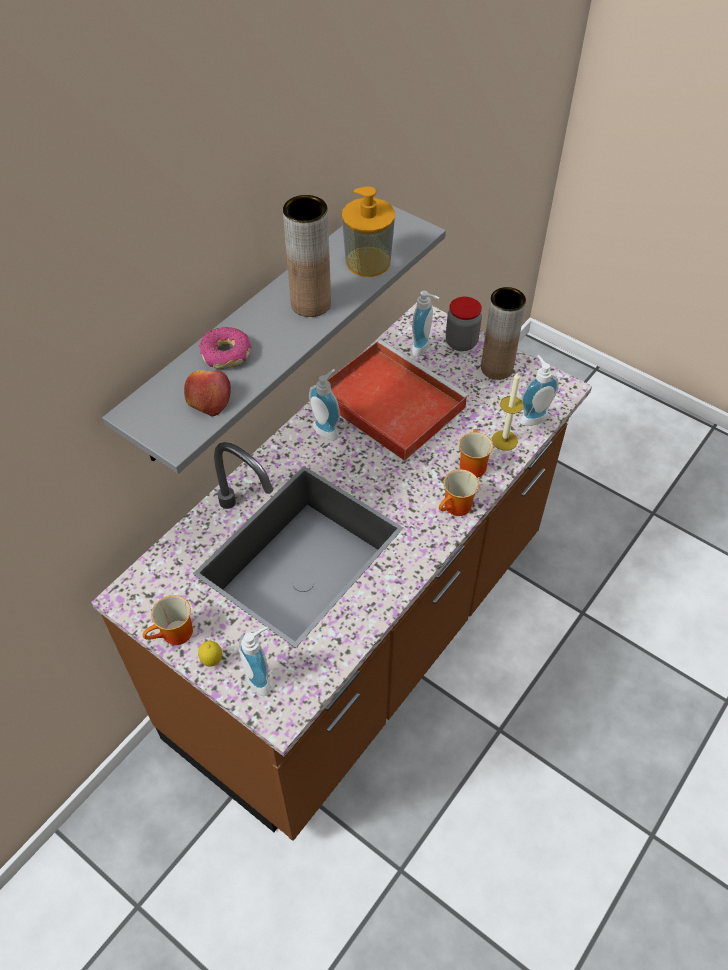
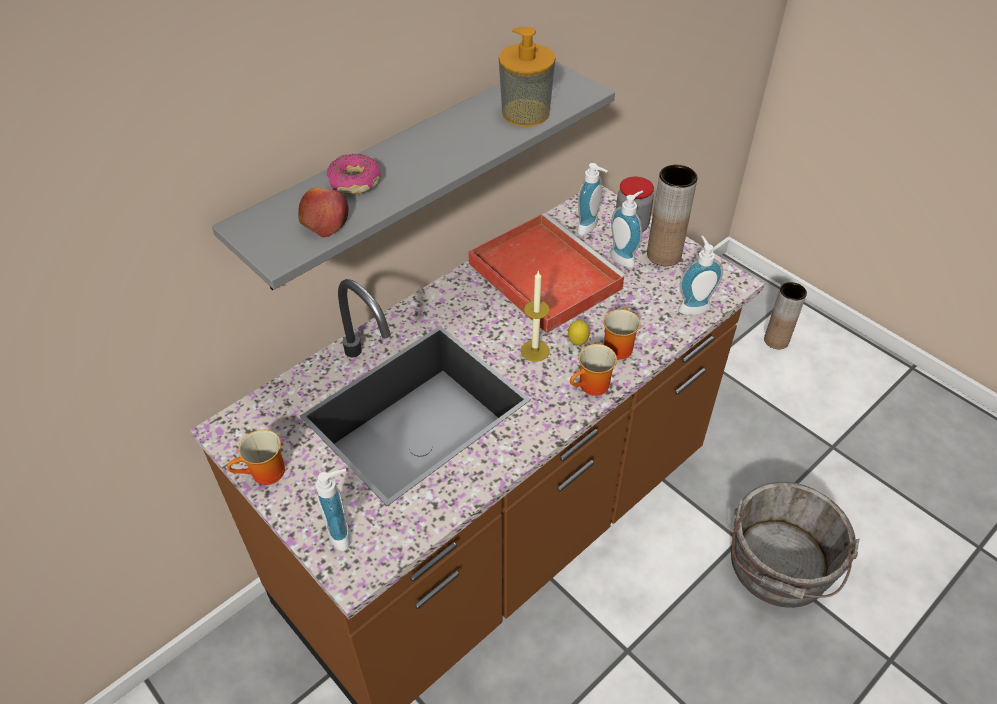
camera: 10 degrees right, 5 degrees down
(212, 661) = (296, 506): lemon -> lemon (577, 343)
(311, 304) = (455, 145): brown vase -> brown vase (776, 340)
(328, 429) = (473, 293): soap dispenser -> soap dispenser (625, 257)
(504, 440) = (658, 326): candle -> candle (535, 350)
(620, 633) = (778, 568): none -> grey bucket

